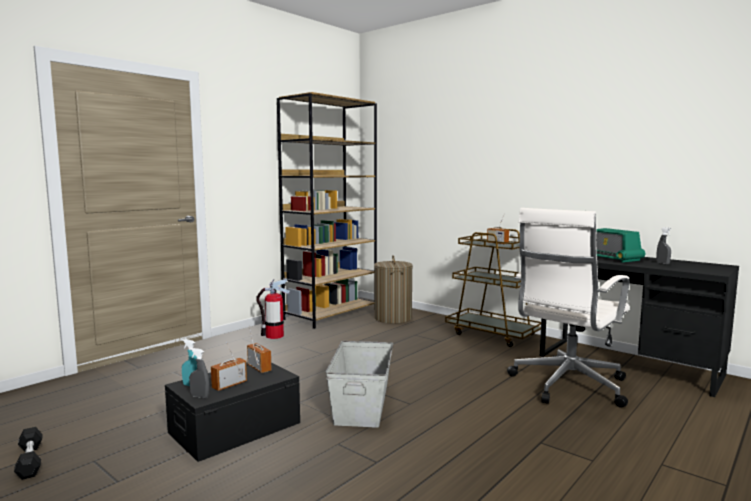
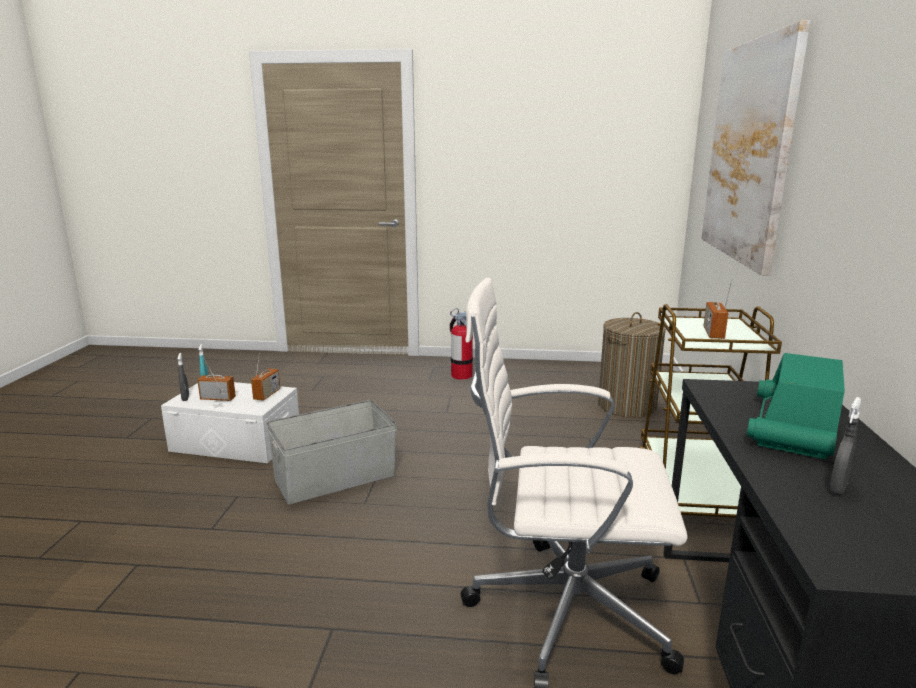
camera: 55 degrees right, 10 degrees up
(30, 460) = (142, 401): black dumbbell -> none
(235, 427) = (236, 441): black storage box -> white storage box
(331, 314) = (574, 373): brown bookcase -> none
(448, 155) = (749, 152): none -> picture

